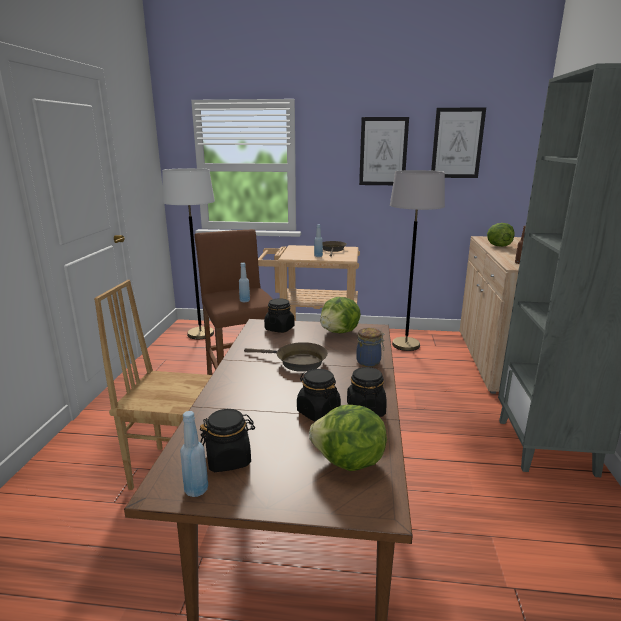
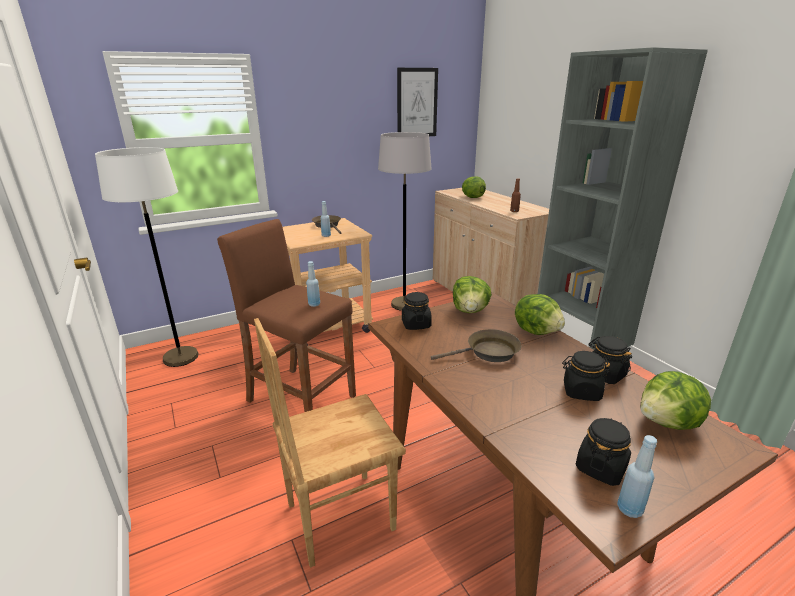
camera: 35 degrees left, 5 degrees up
(369, 362) = (537, 331): jar -> lettuce
(383, 151) = (352, 114): picture -> none

